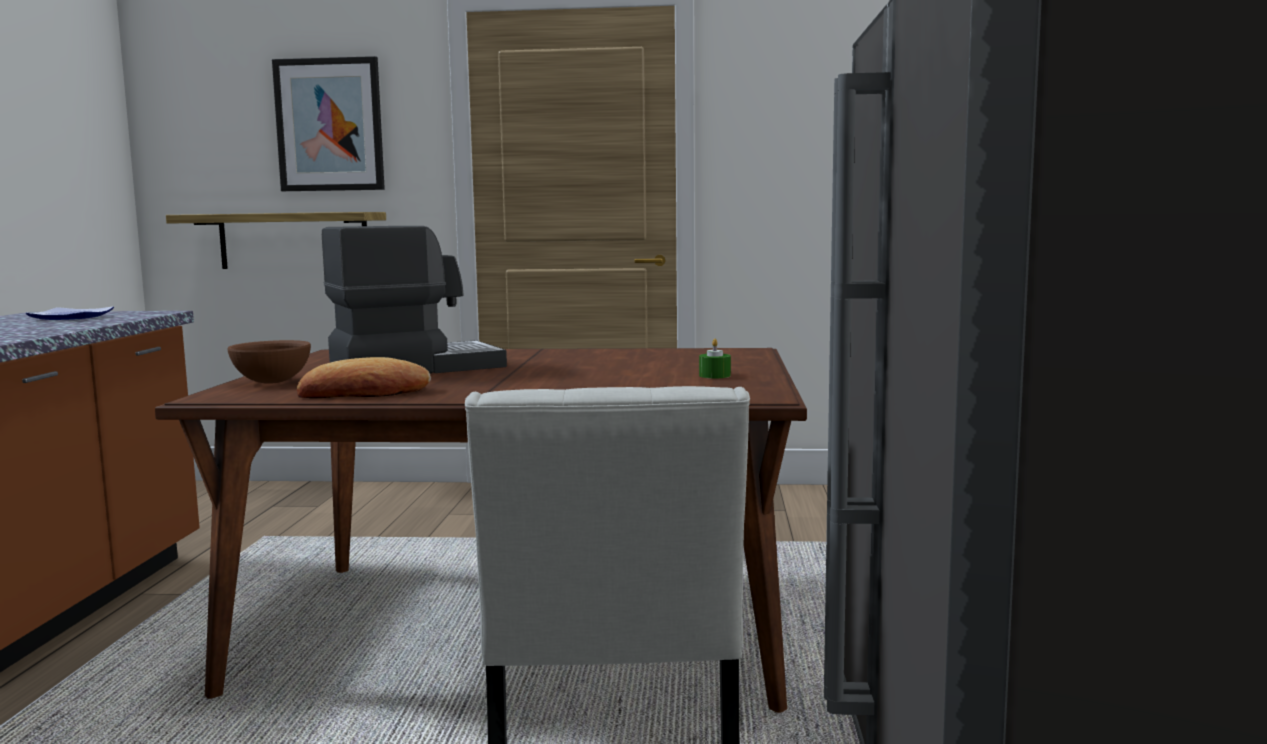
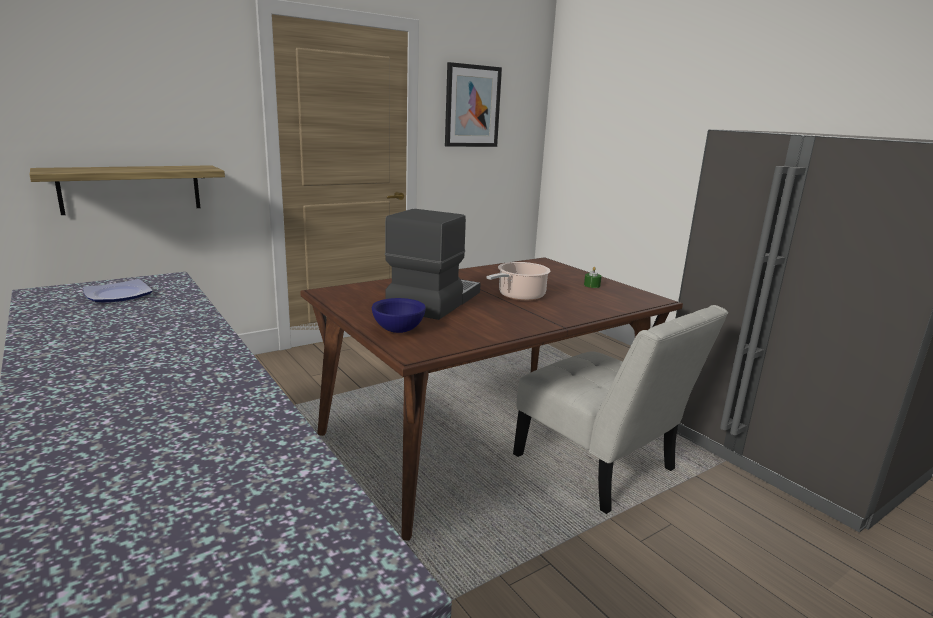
camera: 40 degrees left, 10 degrees up
(271, 382) = (398, 330): brown bowl -> blue bowl
(329, 125) = (159, 93): picture -> picture (472, 106)
(364, 393) = (487, 330): bread -> none
(546, 374) = (519, 296): none -> cooking pot

